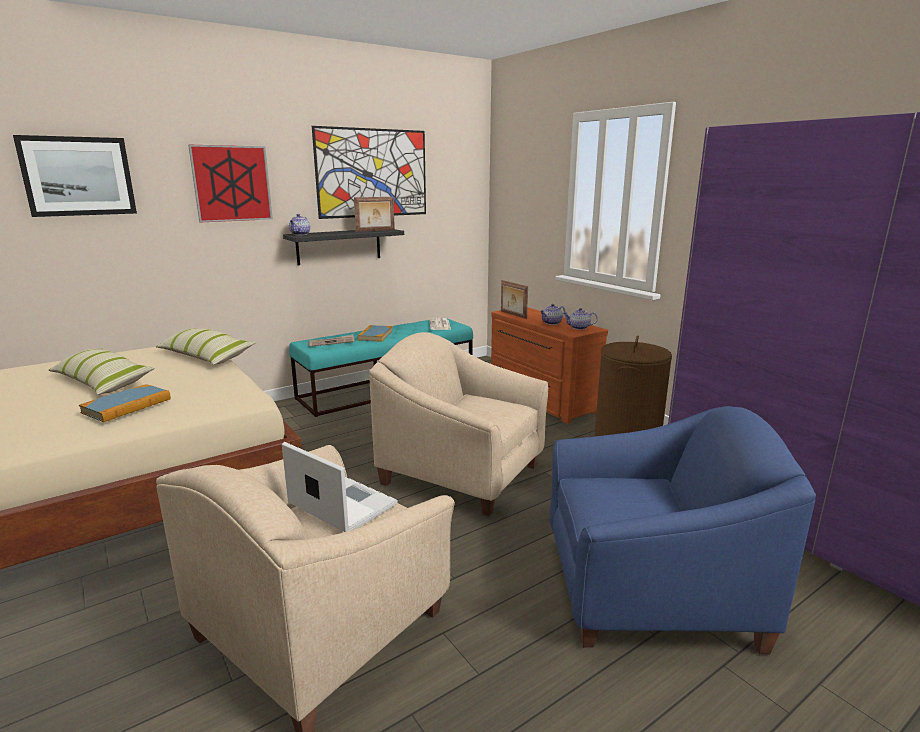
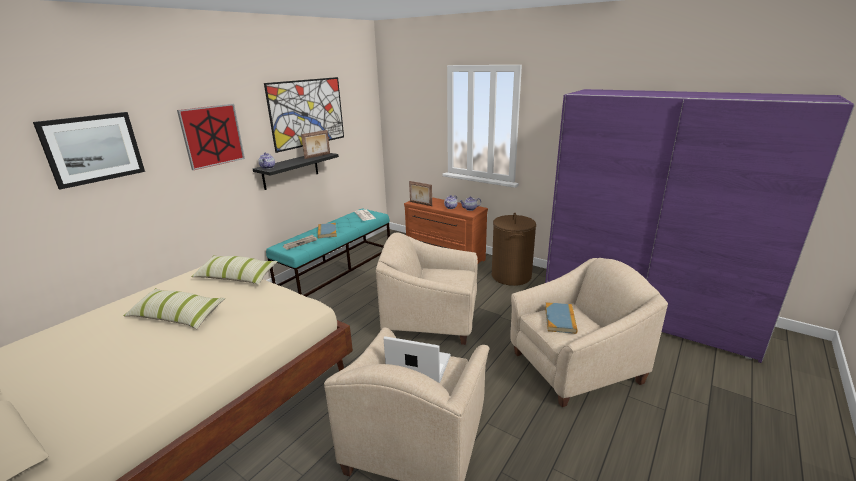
camera: 20 degrees left, 5 degrees up
(127, 406) = (228, 332): book -> book (560, 319)
(649, 592) = (574, 367): blue armchair -> beige armchair

